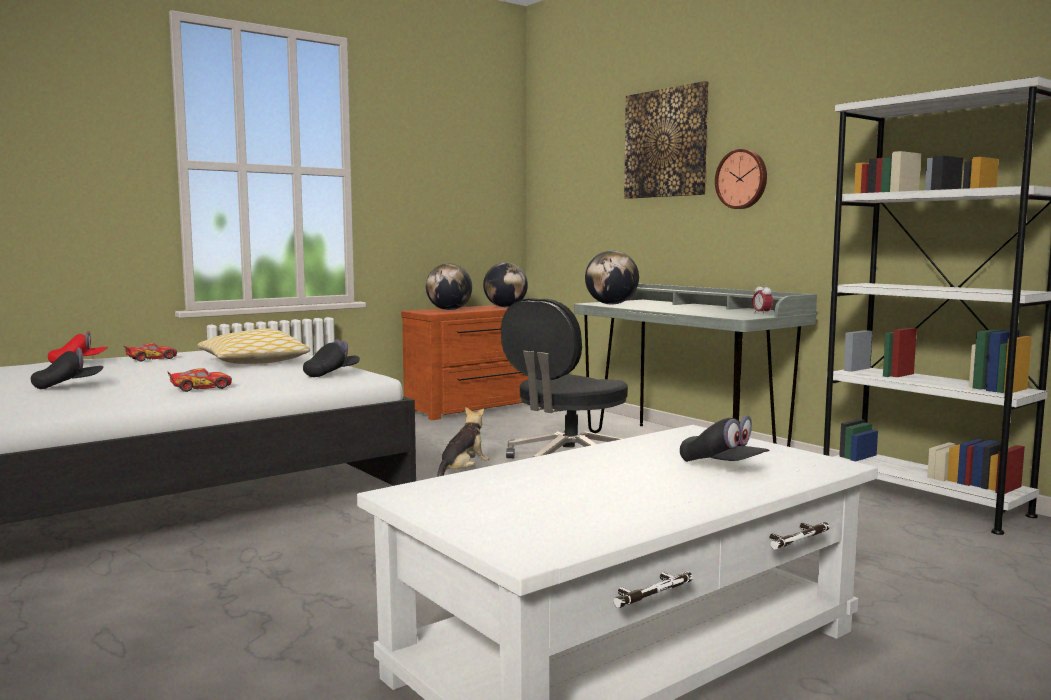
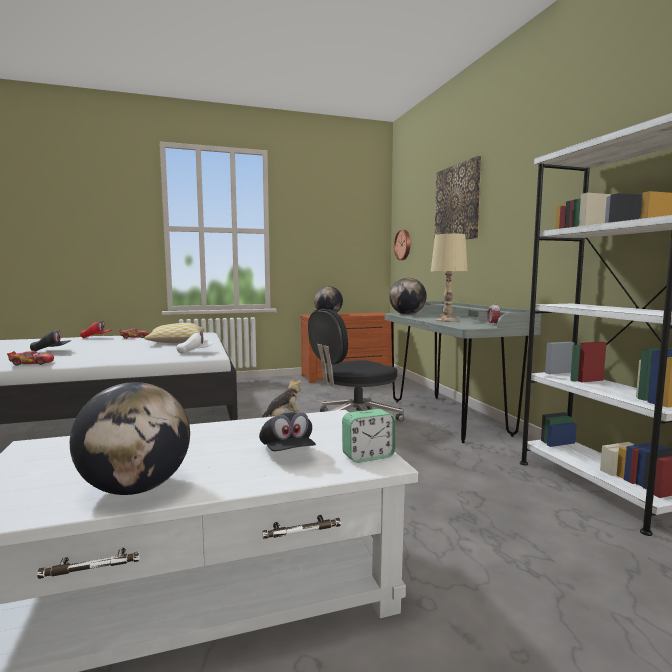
camera: 20 degrees right, 0 degrees up
(200, 388) = (109, 356): toy car -> toy car (32, 363)
(332, 374) = (195, 352): black cap -> white cap
(505, 307) = (367, 314): globe -> globe (136, 488)
(690, 310) = (447, 320): none -> beige table lamp
(742, 179) = (499, 225): wall clock -> wall clock (403, 245)
(810, 461) = (368, 456): none -> alarm clock

